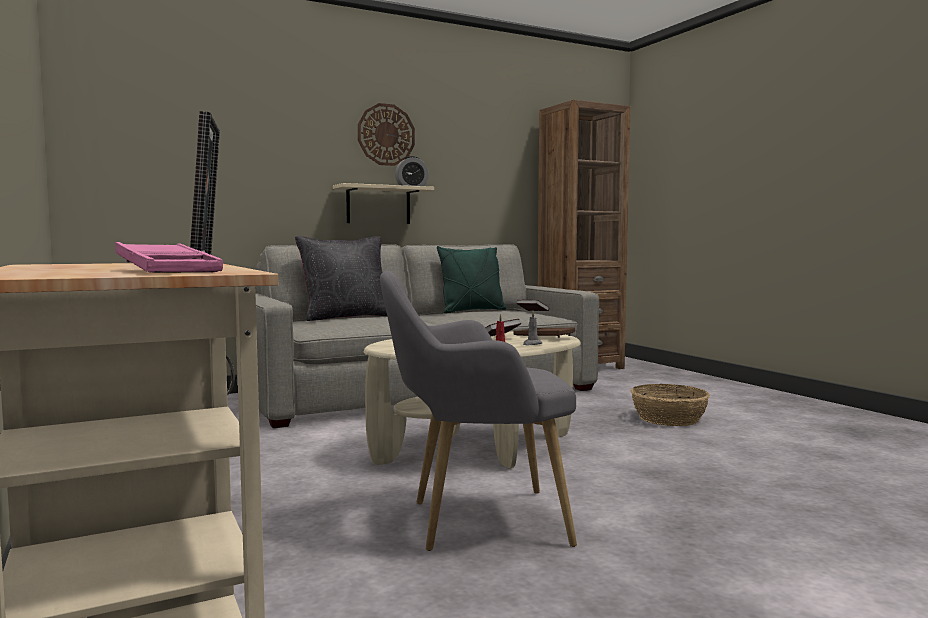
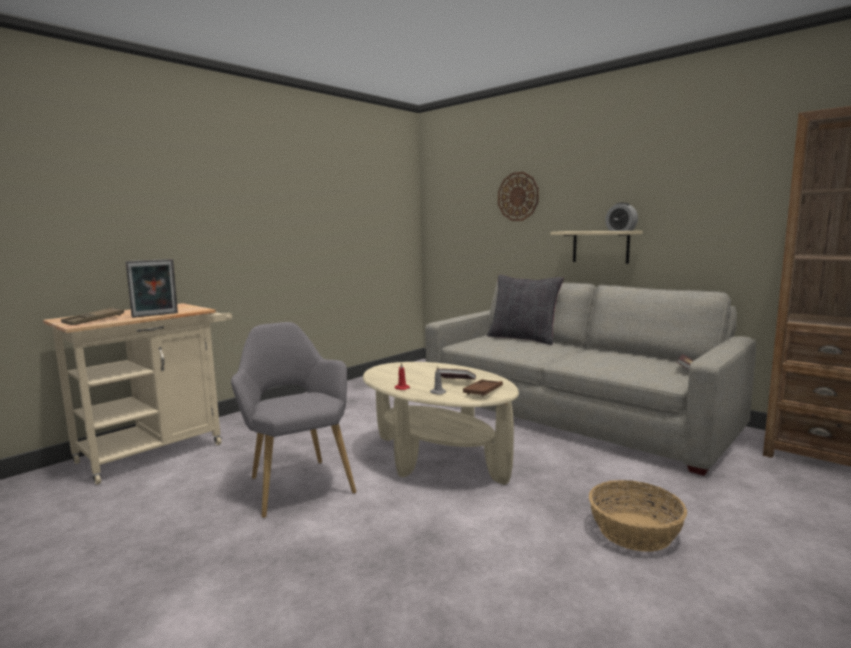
camera: 70 degrees right, 5 degrees up
(166, 270) = (94, 320): pink tray -> brown tray
(386, 135) = (611, 183): wall clock -> wall clock (518, 196)
(472, 311) = (628, 355): green pillow -> none

